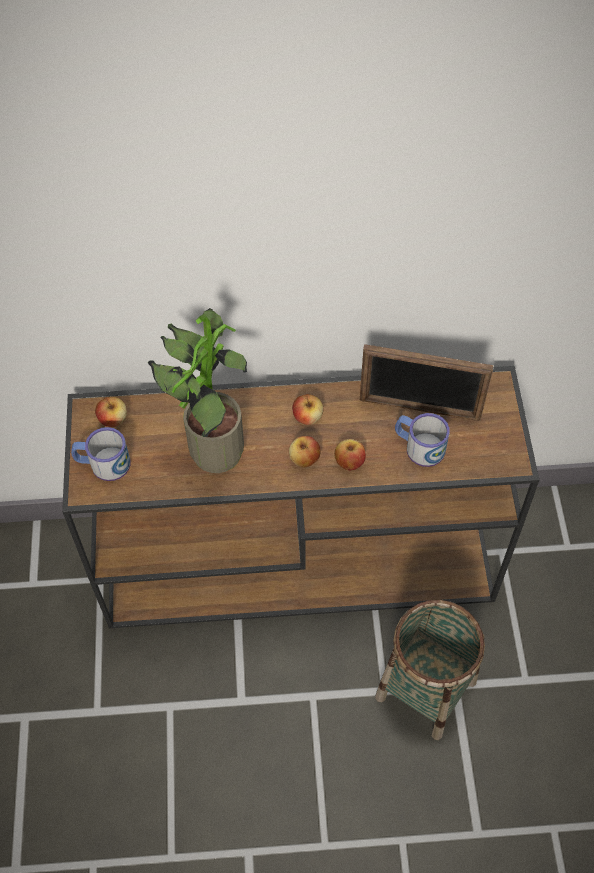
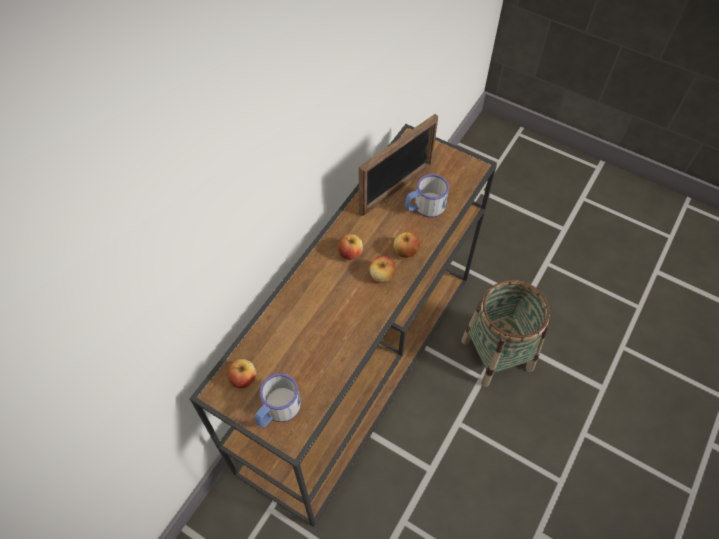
camera: 55 degrees left, 0 degrees up
(209, 448) = (324, 329): potted plant -> none

